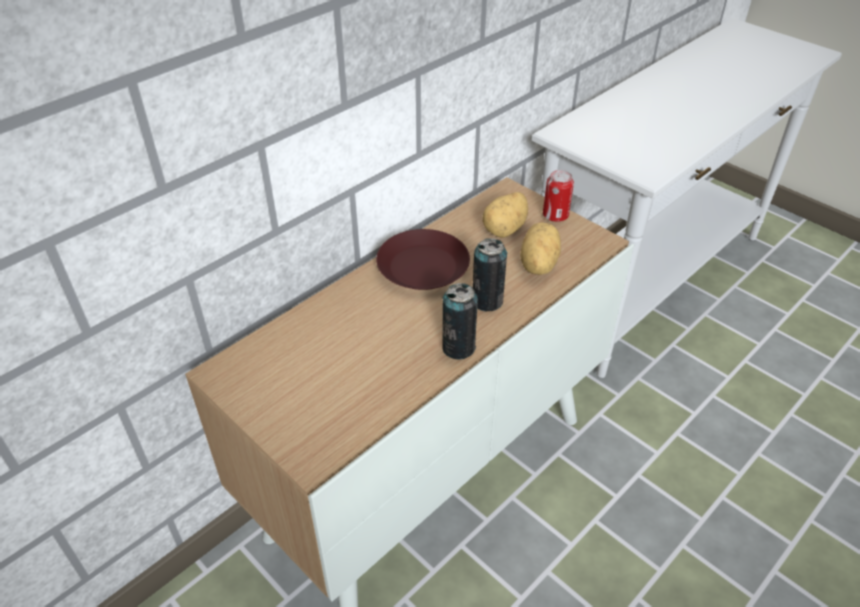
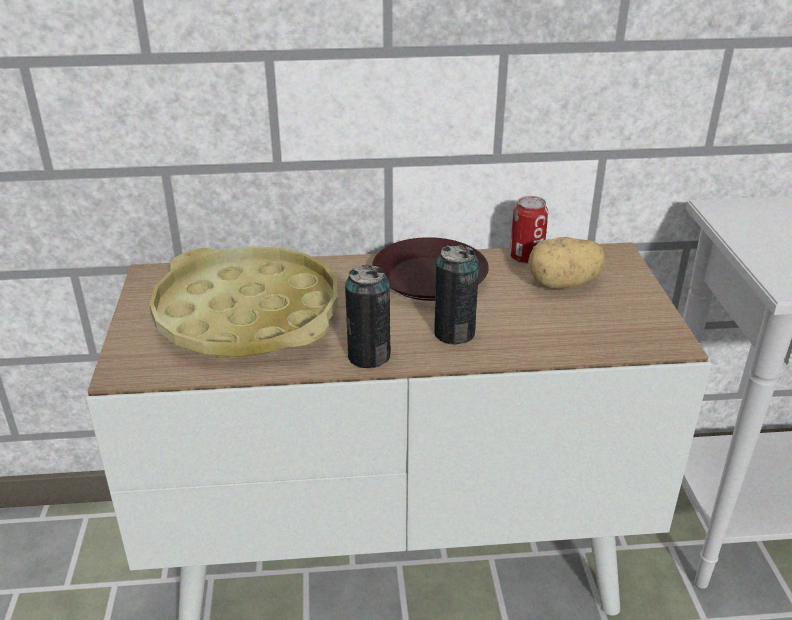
camera: 40 degrees right, 10 degrees down
(340, 363) = (248, 315): none -> yellow tray
(536, 264) = (556, 327): potato -> none
(555, 216) = (642, 296): can -> can (526, 257)

